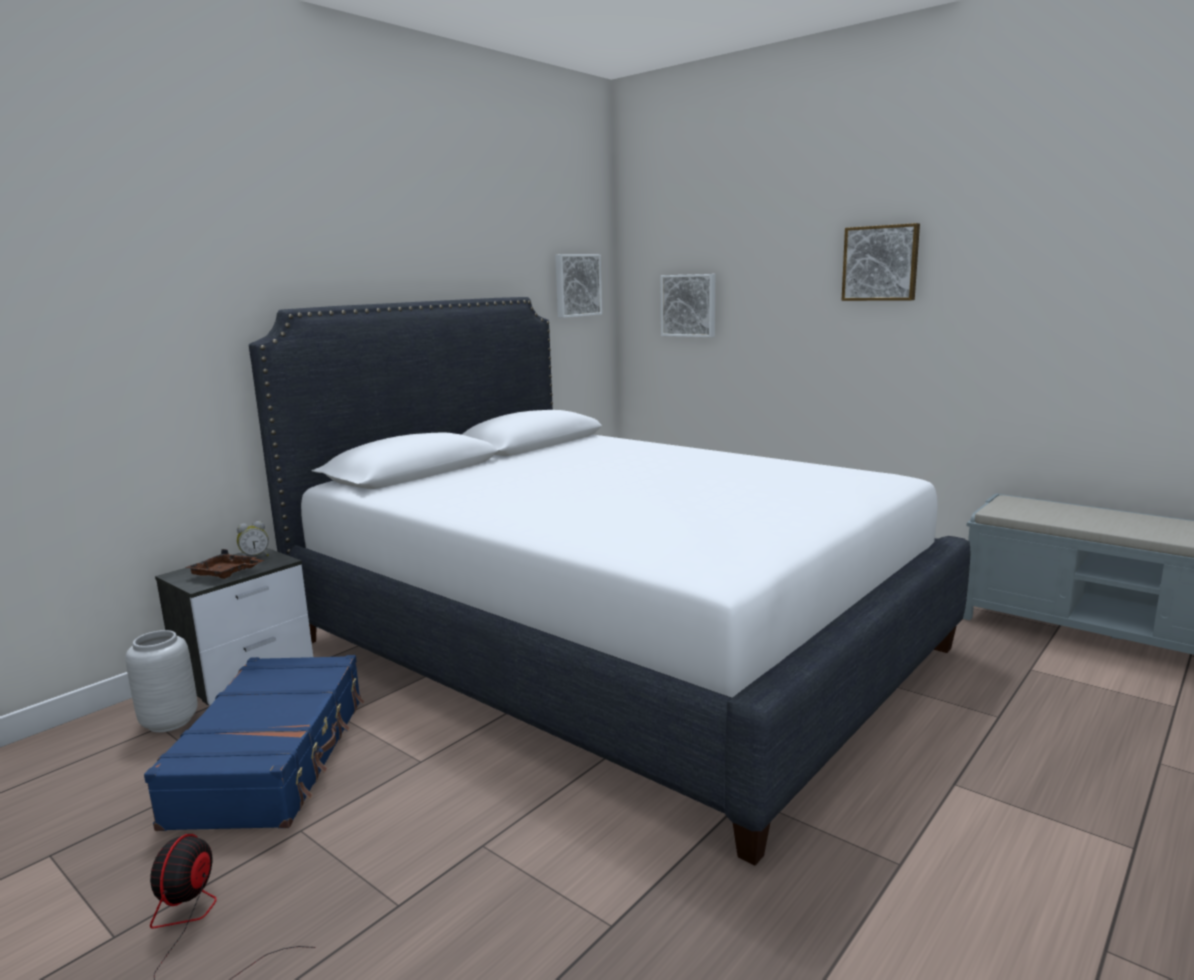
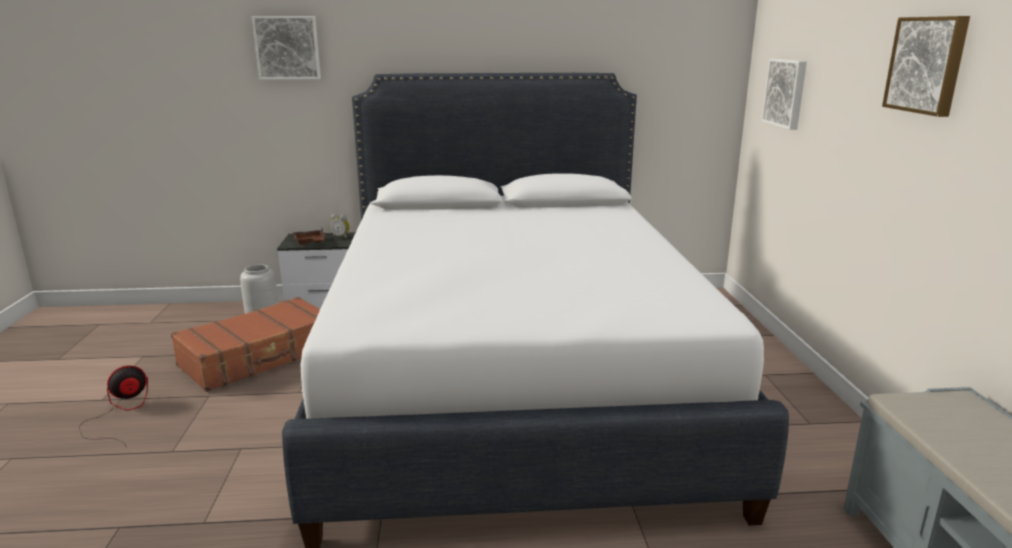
camera: 45 degrees right, 5 degrees up
(274, 758) = (260, 357): blue suitcase -> brown suitcase
(576, 285) = (690, 64): picture -> picture (287, 48)

